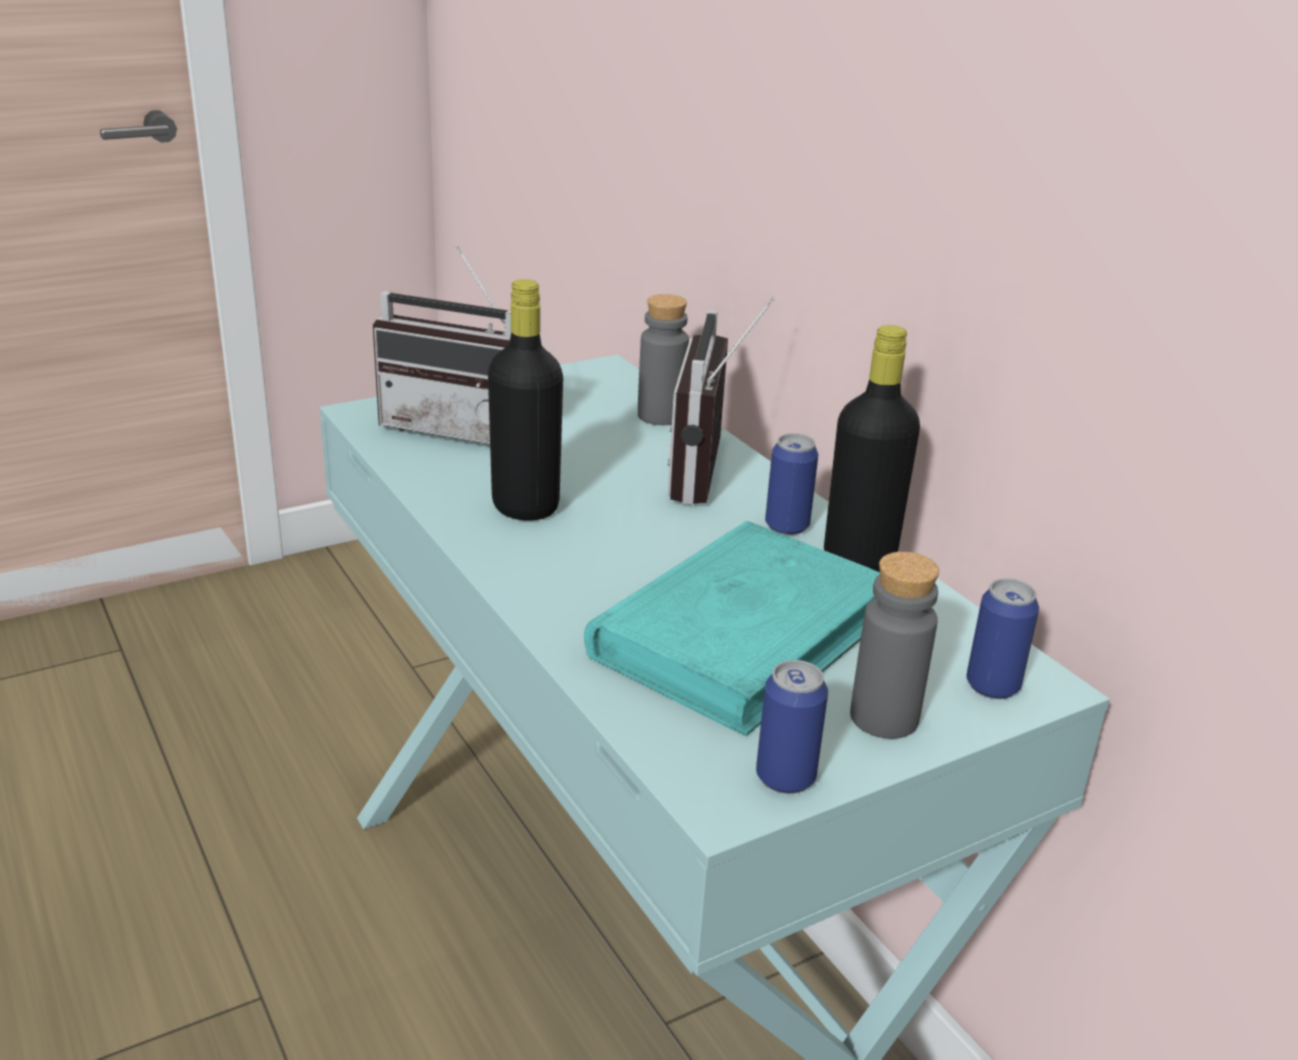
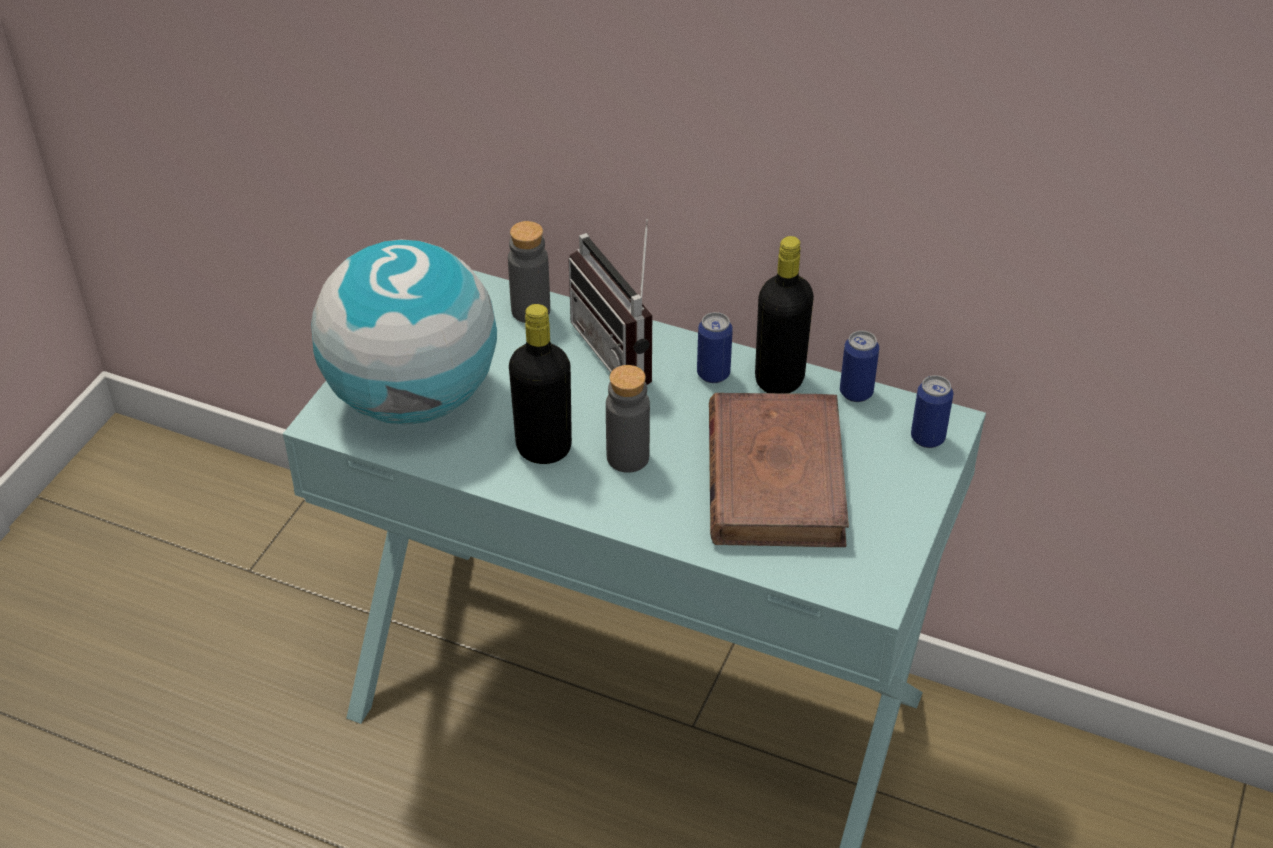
camera: 35 degrees left, 15 degrees up
(461, 428) = (412, 398): radio -> globe
(744, 634) = (775, 476): turquoise book -> brown book
(785, 777) = (888, 561): can -> can (856, 392)
(884, 718) = (897, 492): grey bottle -> grey bottle (628, 457)

